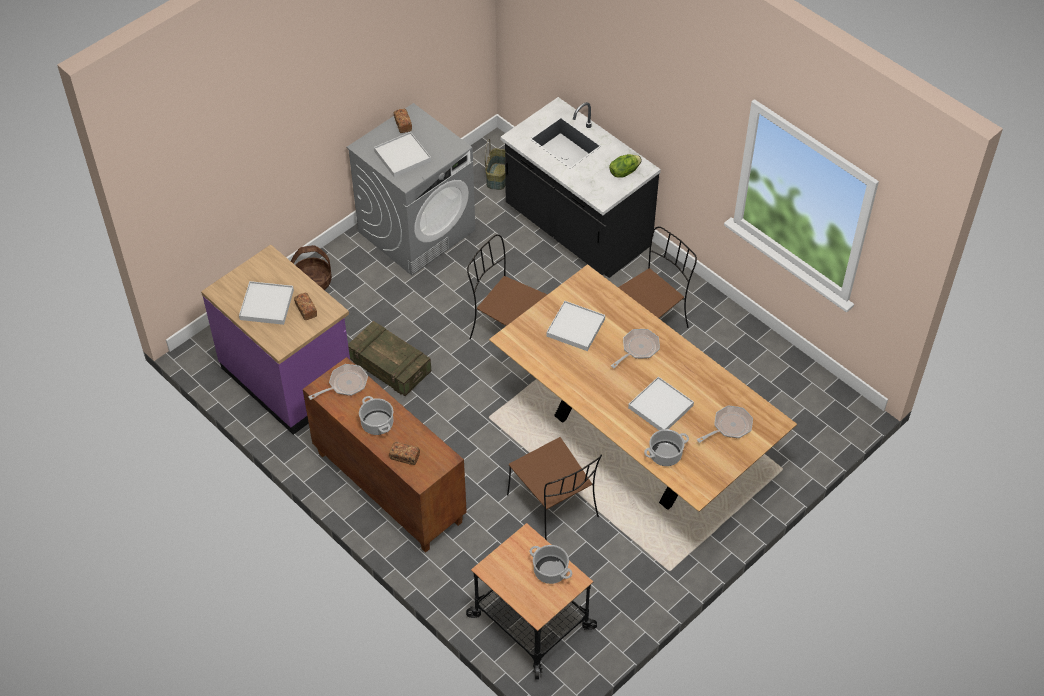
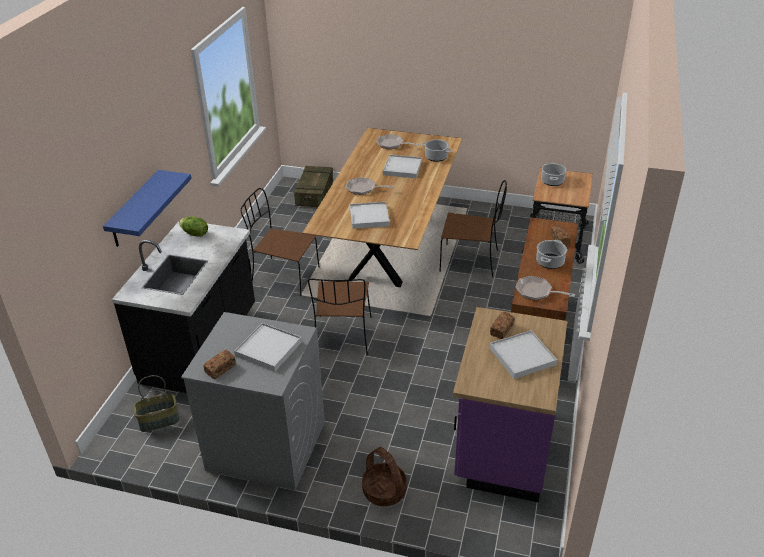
camera: 120 degrees left, 15 degrees down
(390, 367) = (433, 388): crate -> crate (315, 194)
(554, 507) = (471, 261): brown chair -> brown chair turned 75 degrees clockwise
(613, 91) = (135, 209): none -> blue shelf

